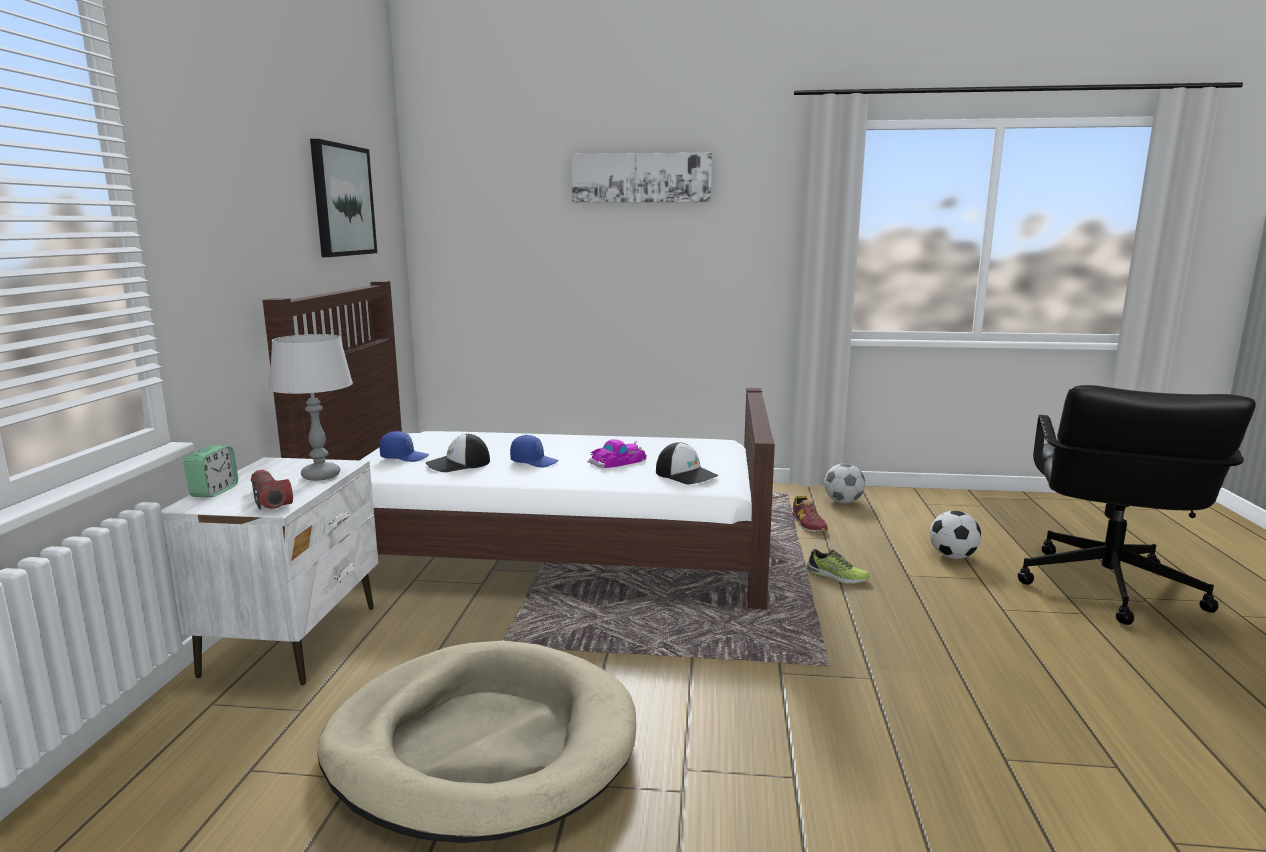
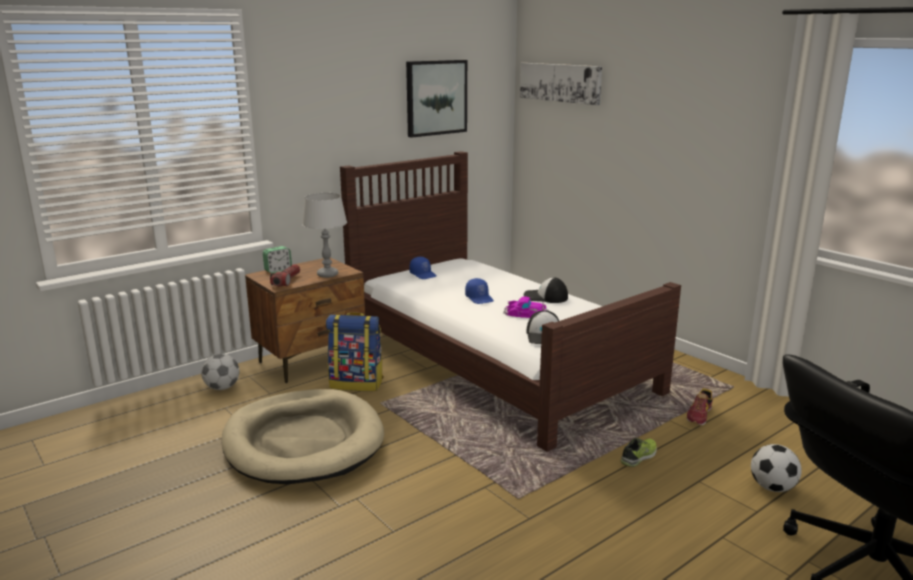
camera: 45 degrees right, 5 degrees up
(293, 639) = (311, 361): white nightstand -> brown nightstand
(421, 637) = (357, 383): none -> backpack
(458, 464) = (439, 287): cap -> cap (545, 297)
(641, 178) = (662, 83): picture -> picture (560, 82)
(836, 577) = (639, 457): shoe -> shoe turned 120 degrees counterclockwise
(843, 502) = (771, 411): football -> football (222, 388)

